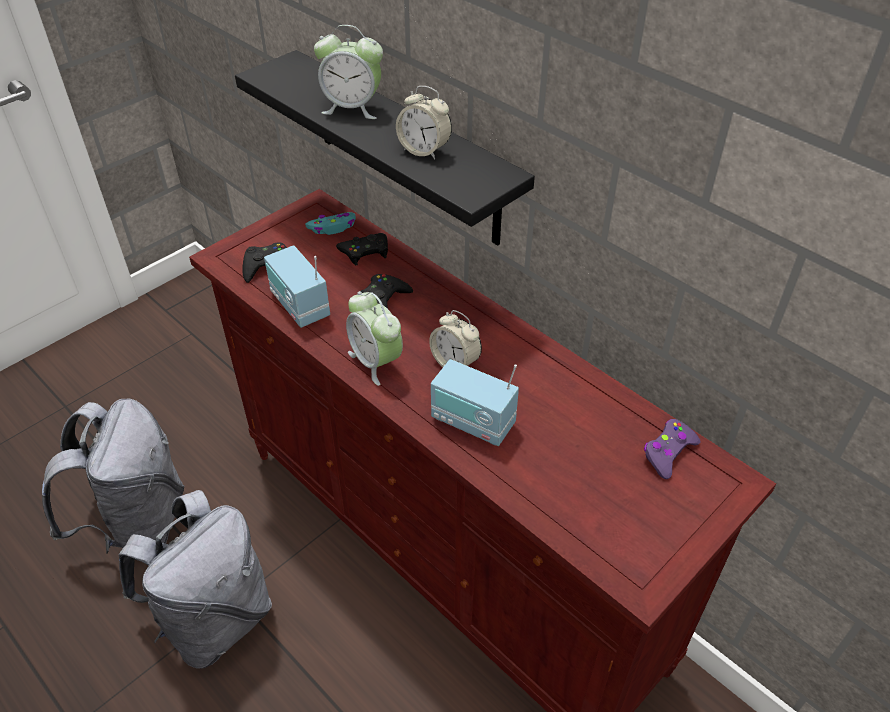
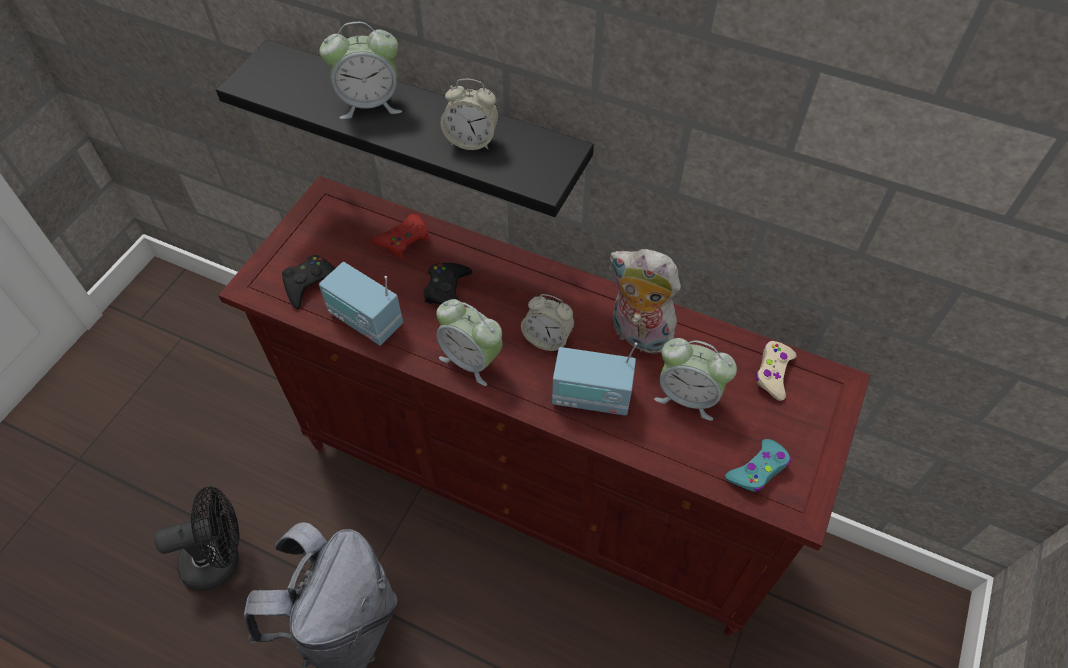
camera: 20 degrees left, 10 degrees up
(138, 524) = (221, 559): grey backpack -> black fan
(333, 228) = (356, 220): turquoise game controller -> turquoise game controller (758, 470)
(365, 252) = (403, 239): black game controller -> red game controller
(544, 382) = (637, 335): none -> plush toy
(569, 448) = (688, 396): none -> alarm clock
(668, 452) = (773, 373): purple game controller -> beige game controller

